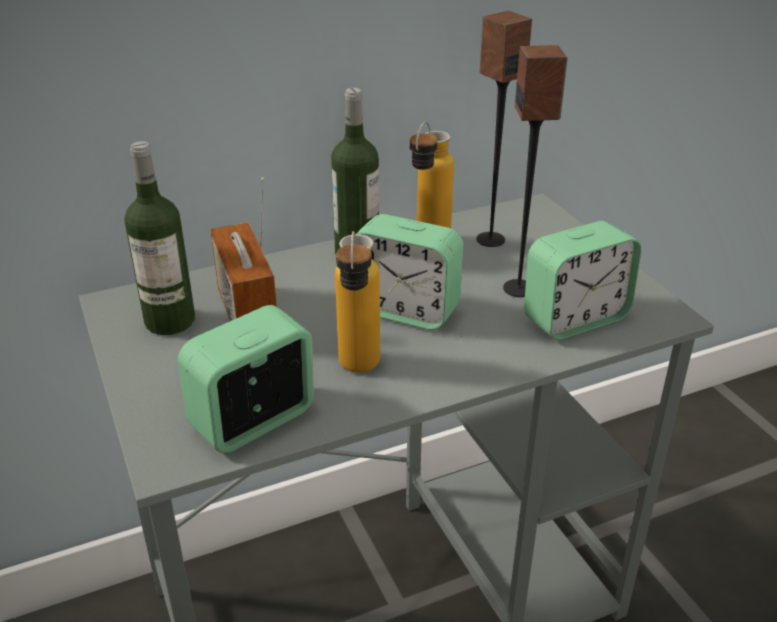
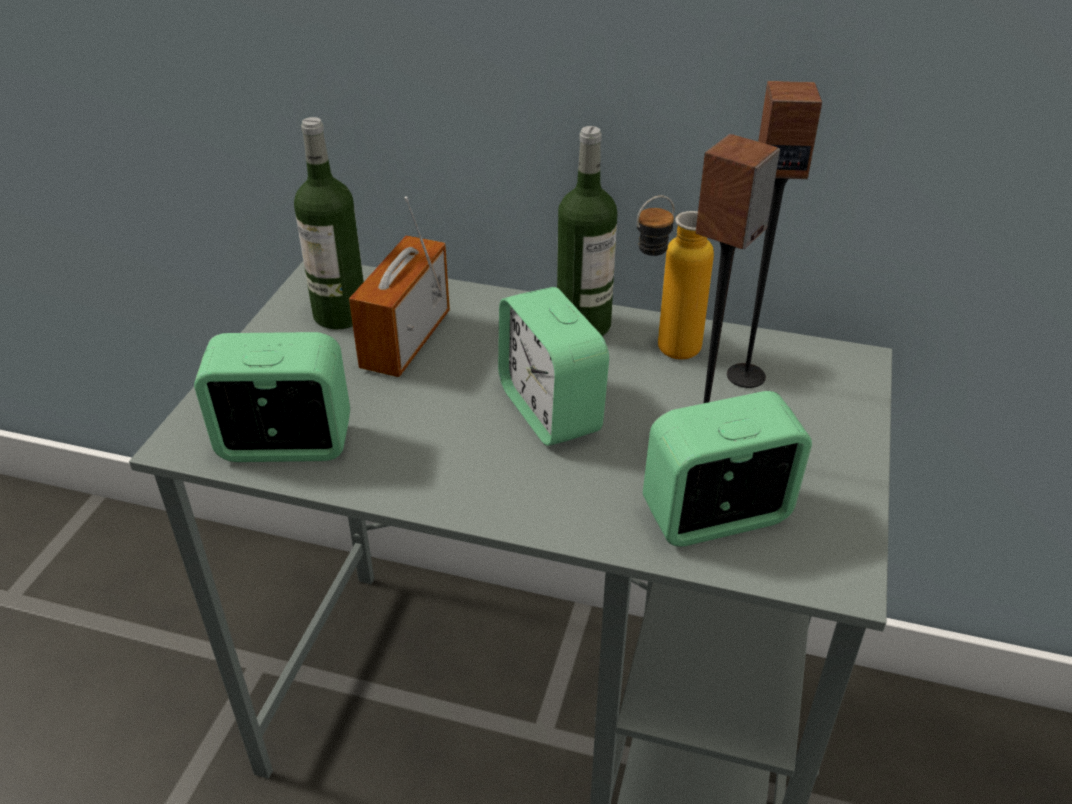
camera: 40 degrees right, 5 degrees up
(358, 373) = (423, 449): bottle -> none
(575, 318) = (717, 516): alarm clock -> alarm clock turned 150 degrees clockwise

